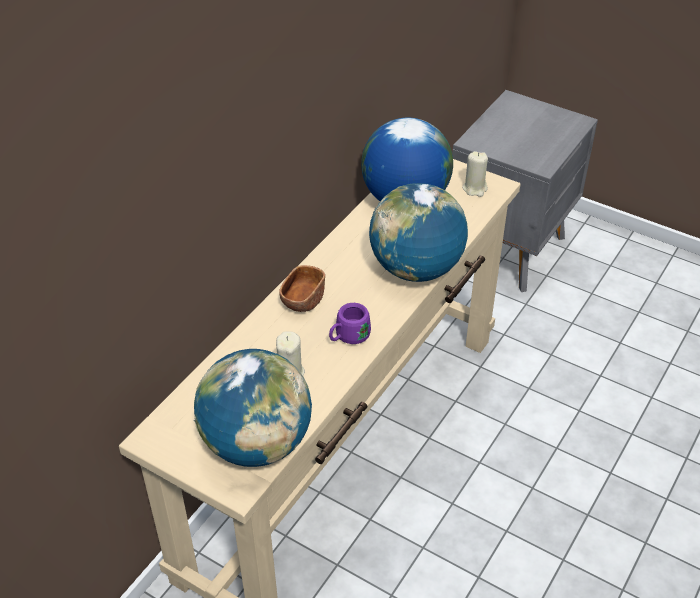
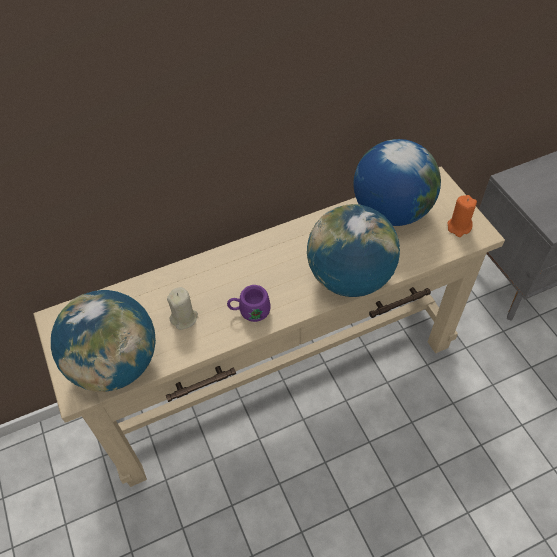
camera: 35 degrees right, 10 degrees up
(303, 300) = (242, 262): brown bowl -> none
(475, 188) = (459, 227): beige candle -> orange candle

